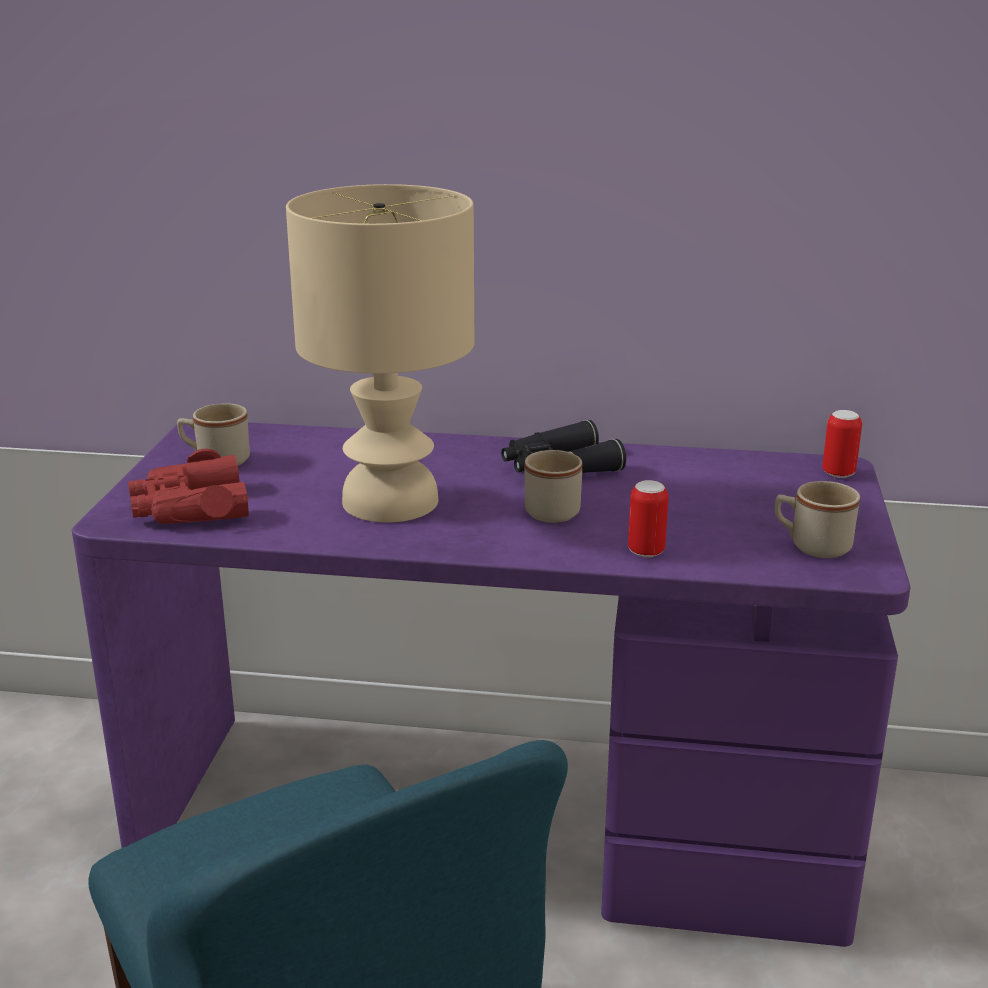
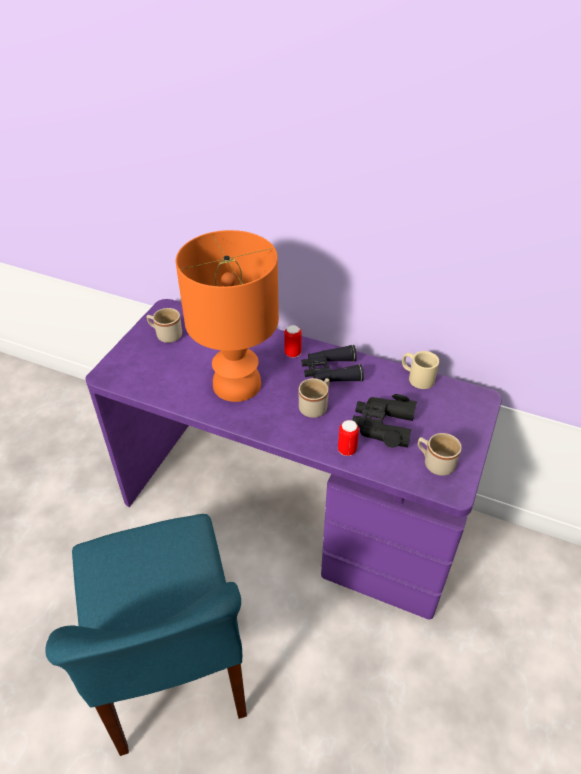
camera: 15 degrees right, 20 degrees up
(190, 507) = (142, 371): red binoculars -> none
(392, 502) = (238, 385): beige table lamp -> orange table lamp
(692, 516) = (383, 425): none -> black binoculars
(714, 457) = (416, 377): none -> beige mug
(838, 473) = (478, 404): can -> can (292, 353)

